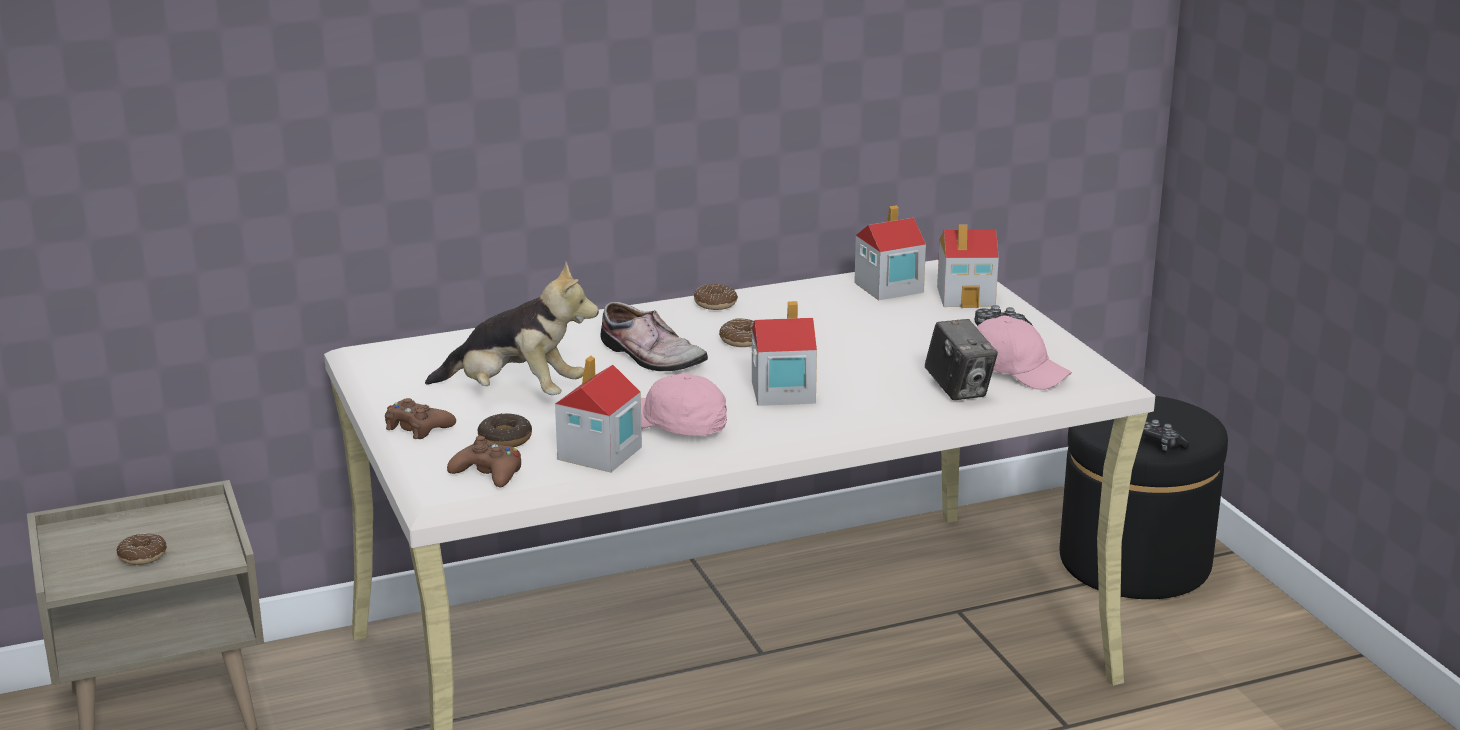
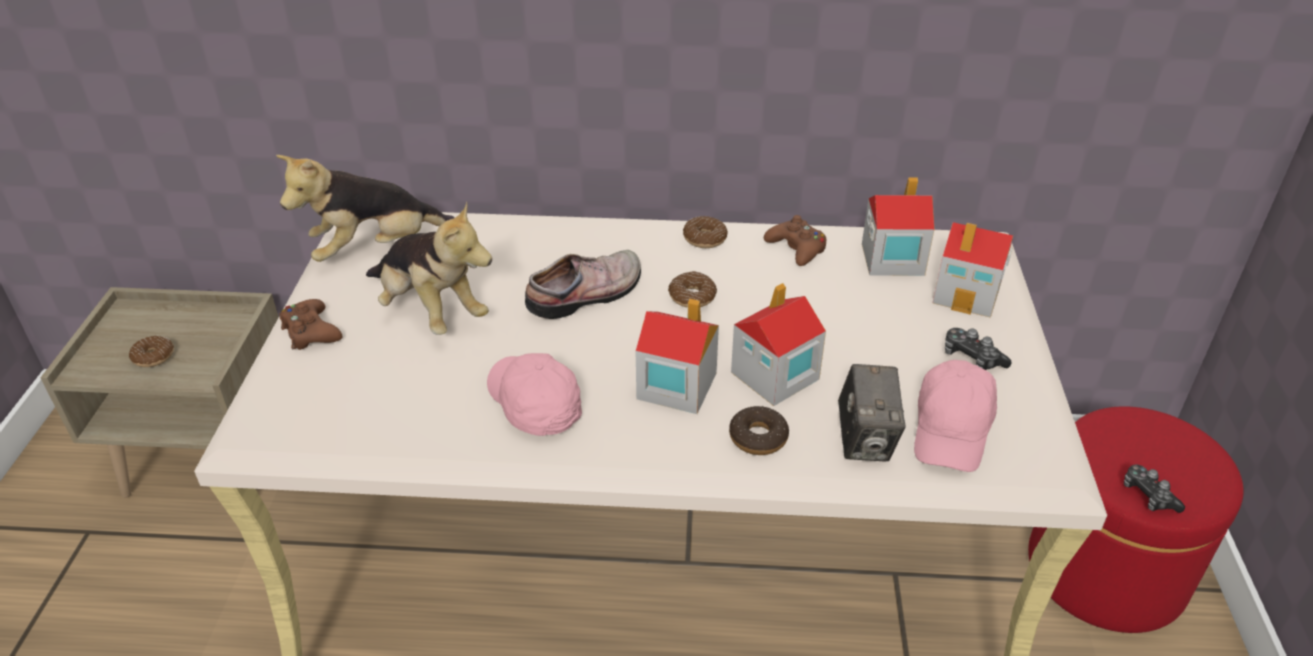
camera: 25 degrees right, 15 degrees up
(409, 367) = (375, 249): none -> plush toy
(488, 473) = (312, 419): brown game controller -> brown game controller (797, 248)
(505, 439) = (368, 373): donut -> donut (758, 437)
(599, 454) = (431, 423): toy house -> toy house (774, 376)
(649, 357) = (588, 295): shoe -> shoe turned 105 degrees counterclockwise
(1017, 371) = (952, 430): pink cap -> pink cap turned 45 degrees clockwise
(1134, 562) = (1105, 570): black ottoman -> red ottoman

